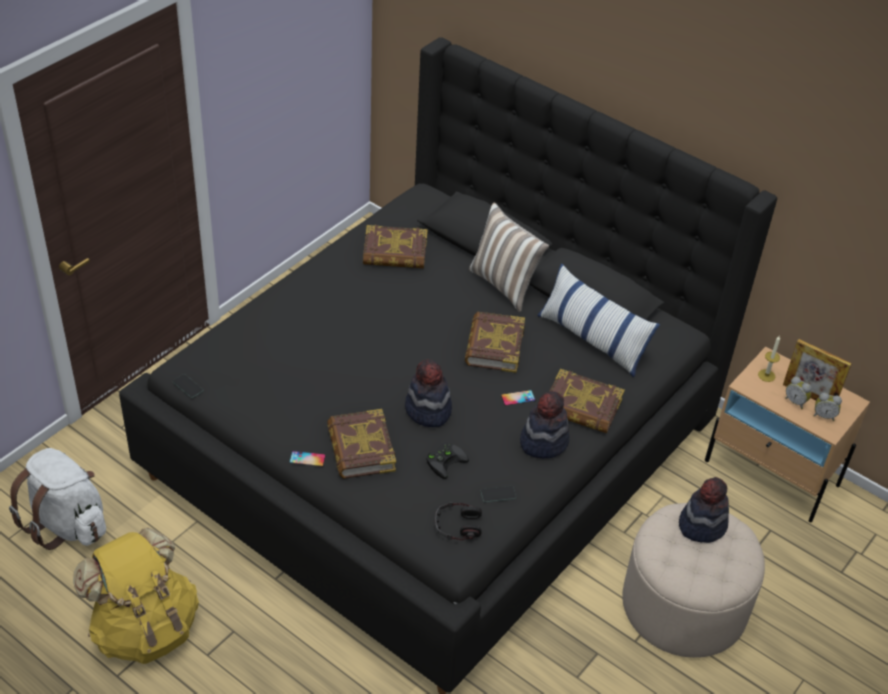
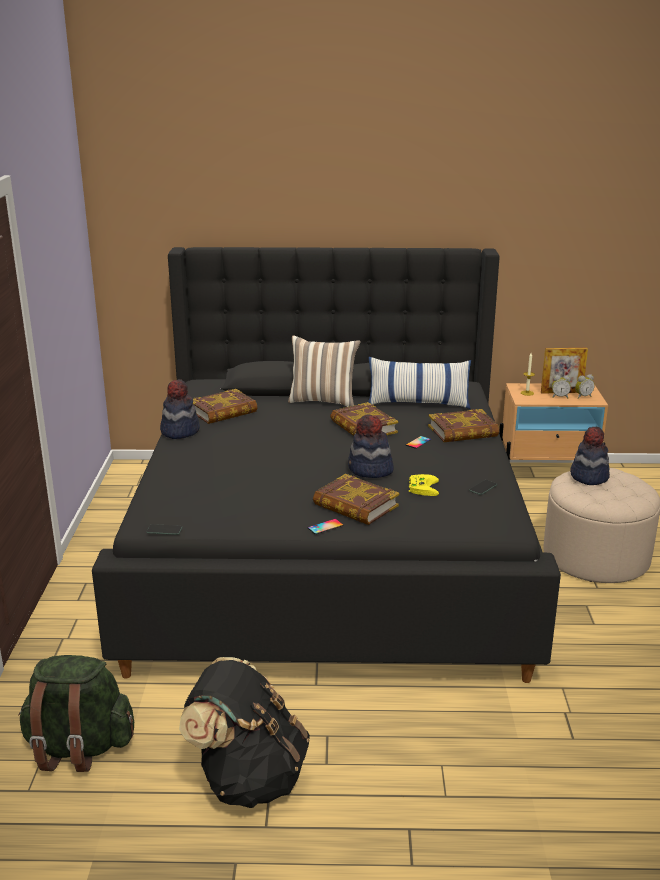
camera: 35 degrees left, 20 degrees down
(67, 523) = (79, 747): white backpack -> green backpack
(145, 628) = (248, 778): yellow backpack -> black backpack
(445, 460) = (422, 487): black game controller -> yellow game controller
(457, 526) = (484, 512): headphones -> none
(543, 441) = (467, 454): hat -> hat (179, 431)

